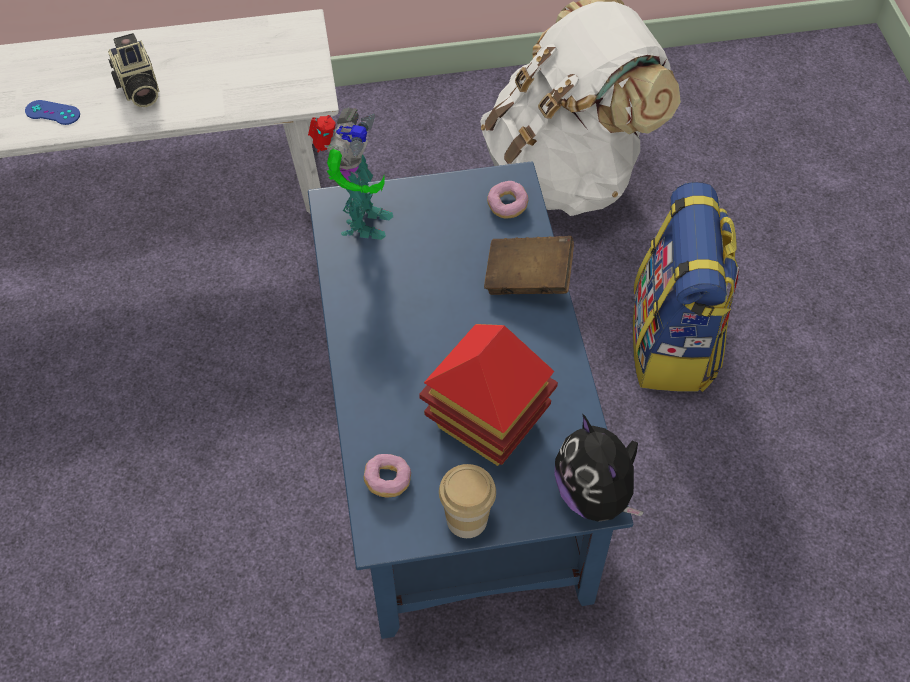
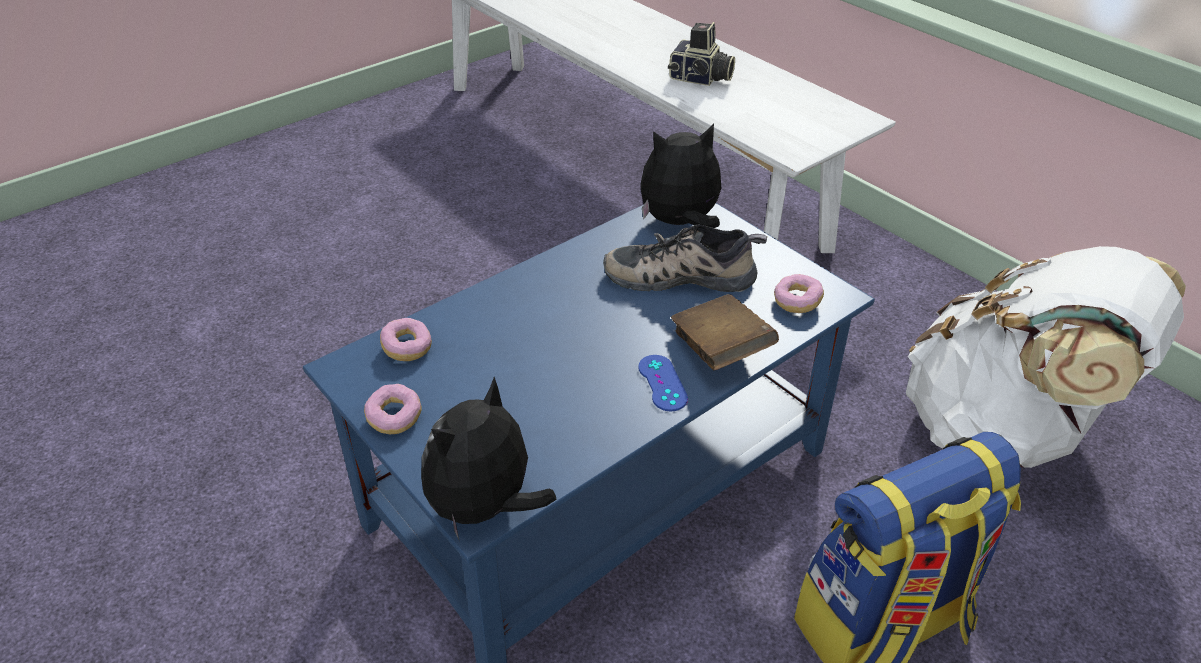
camera: 60 degrees right, 15 degrees down
(52, 113) = (636, 58): blue game controller -> blue game controller (662, 383)
(138, 88) = (700, 79): camera -> camera turned 105 degrees counterclockwise
(359, 222) = (680, 223): toy robot -> plush toy
(426, 255) = (681, 274): none -> shoe
(466, 519) = (394, 418): cup -> donut
(486, 423) = (517, 389): toy house -> none

